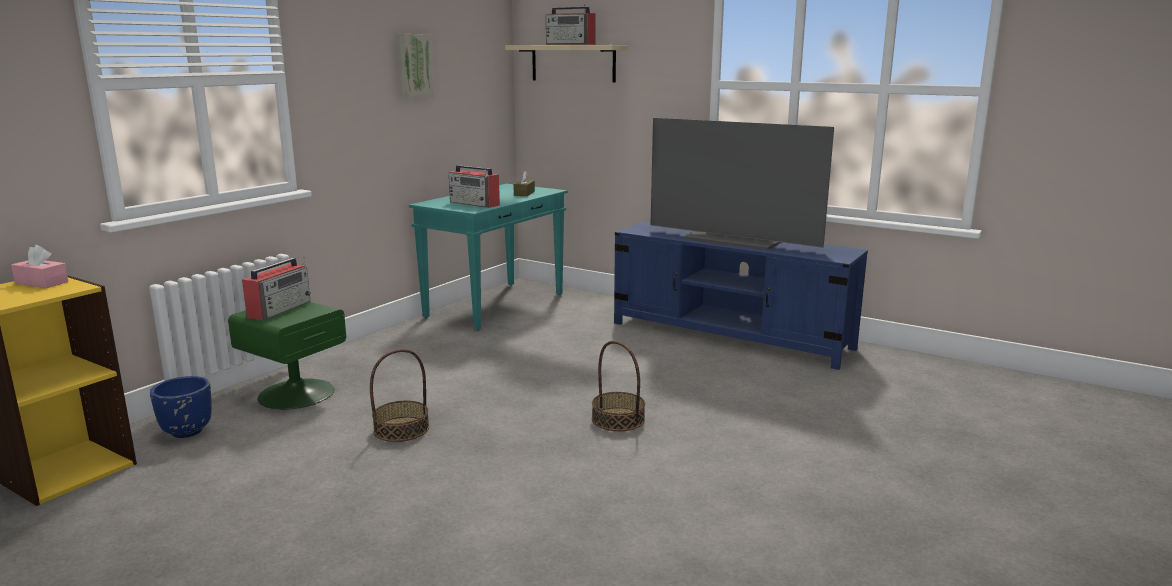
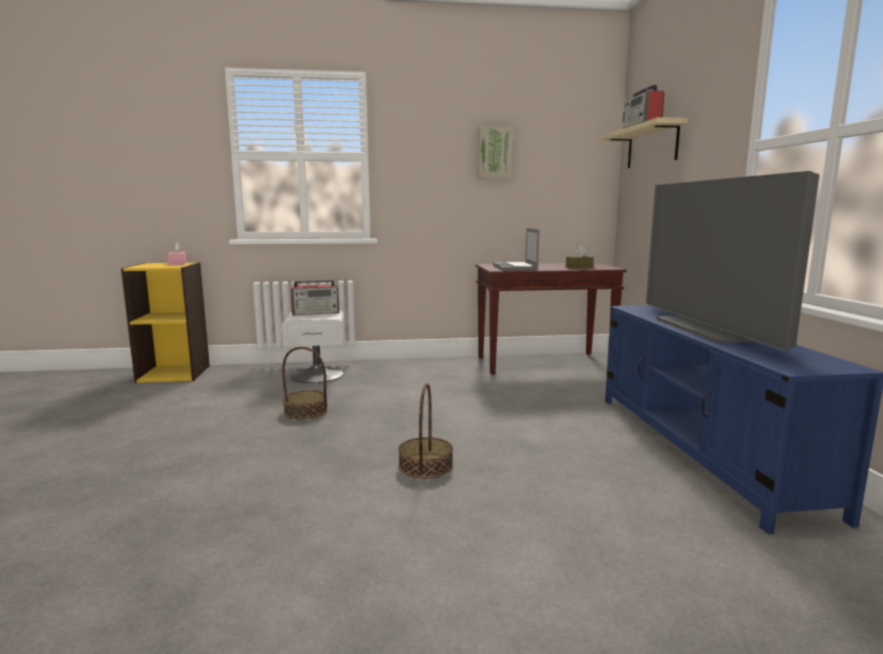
camera: 50 degrees right, 5 degrees down
(187, 431) = (240, 375): blue planter -> none
(295, 393) = (317, 374): green nightstand -> white nightstand
(475, 204) = (515, 268): radio -> laptop
(495, 305) = (544, 363): turquoise console table -> brown console table

